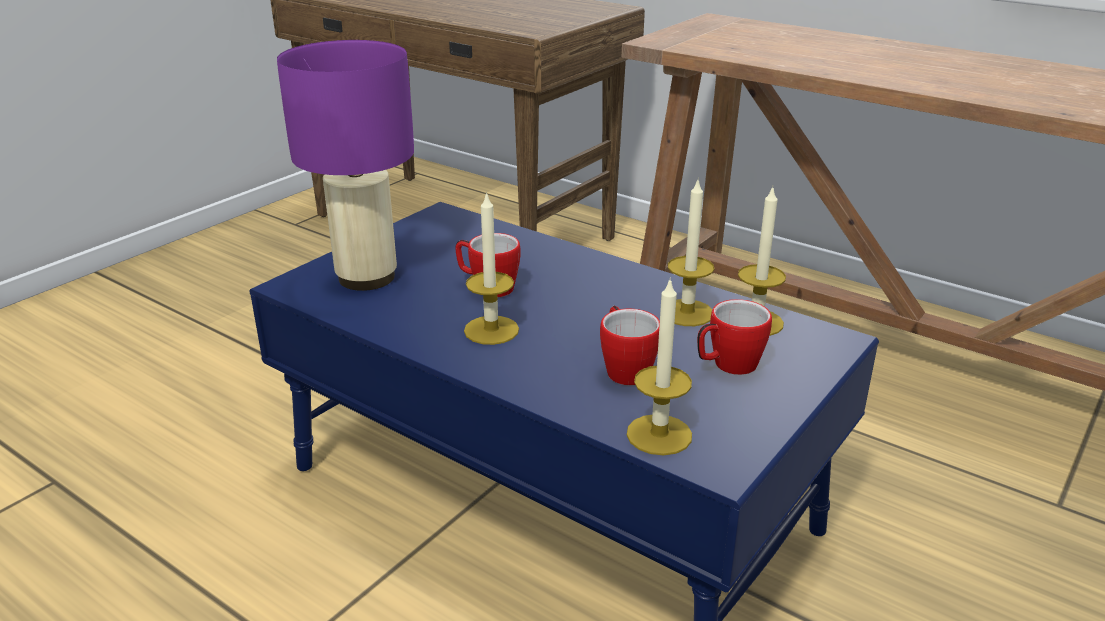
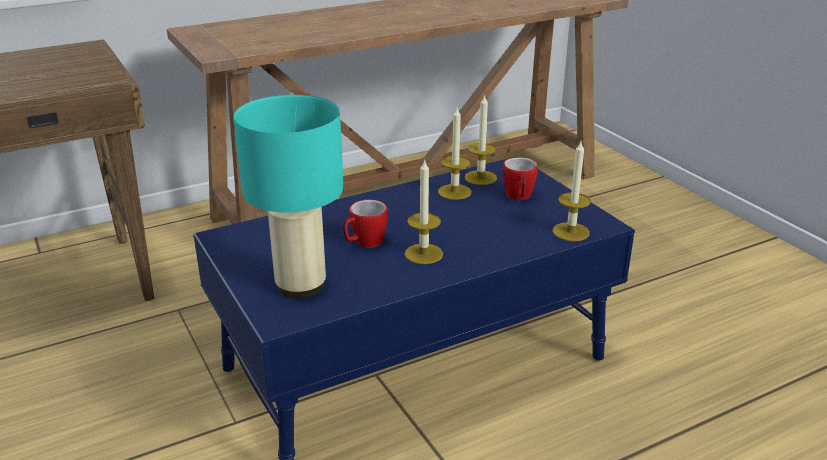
camera: 65 degrees left, 0 degrees up
(367, 278) = (302, 285): purple table lamp -> turquoise table lamp
(624, 369) = (501, 224): mug -> none

